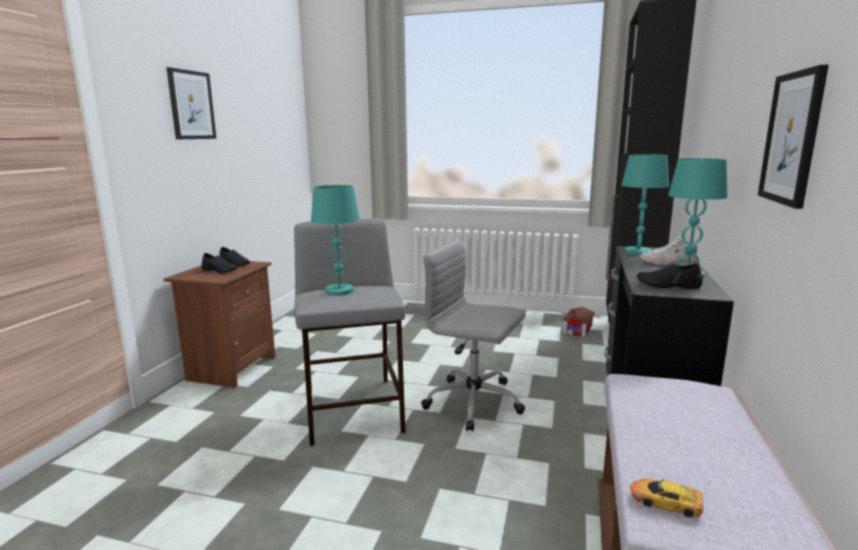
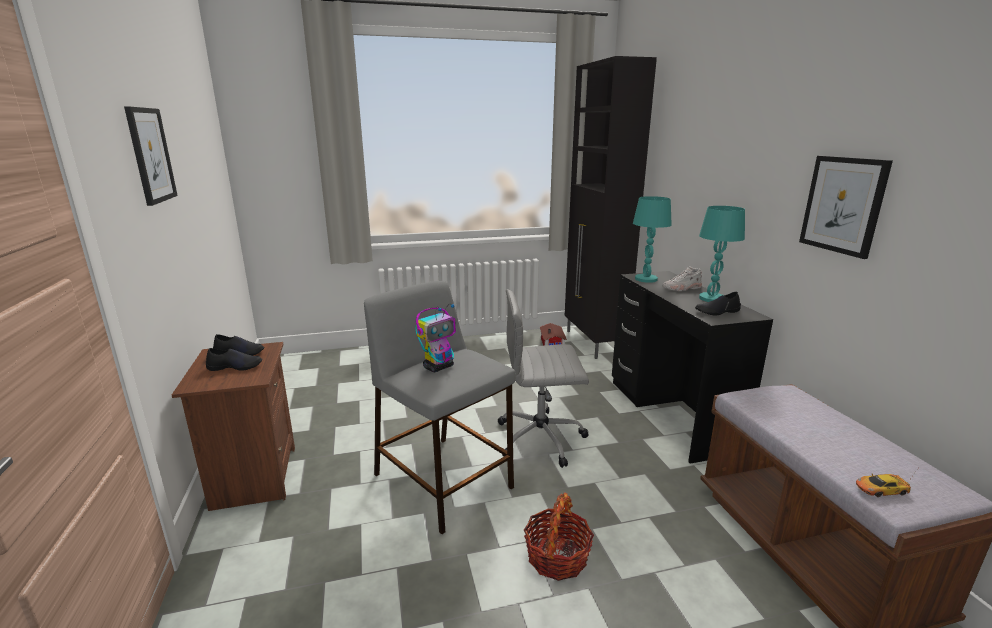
camera: 30 degrees left, 5 degrees up
(339, 291) = (439, 367): turquoise table lamp -> toy robot
(381, 497) = (557, 557): none -> basket

